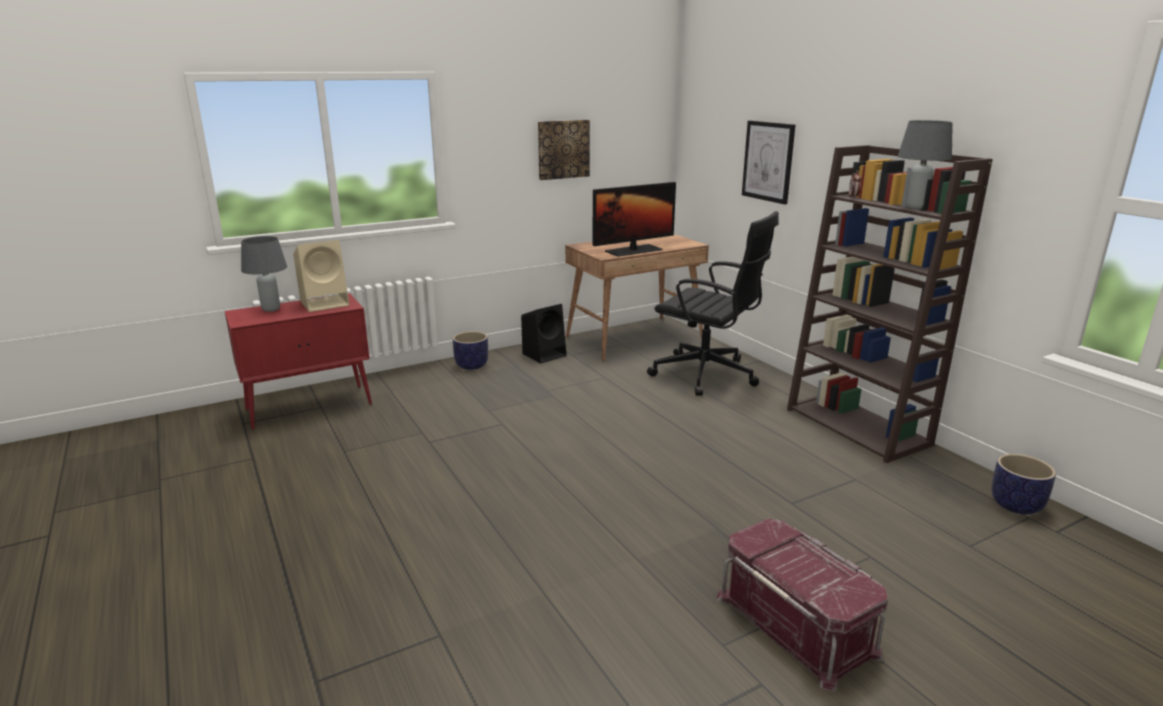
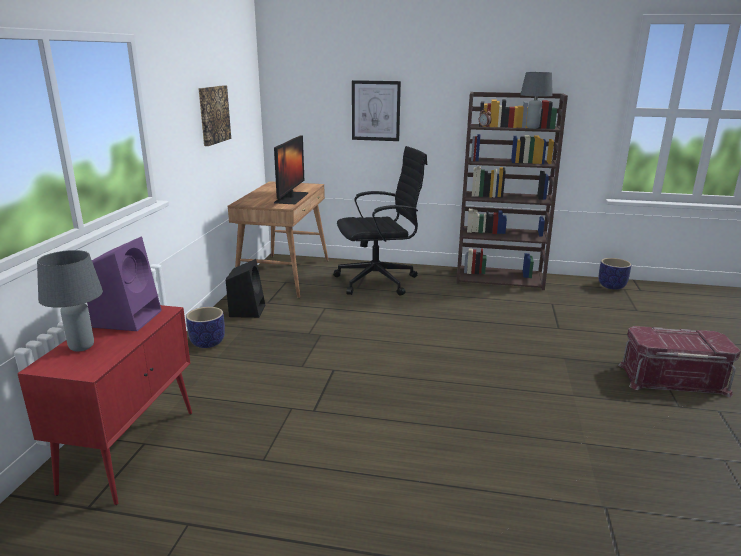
camera: 50 degrees left, 0 degrees up
(326, 303) = (128, 318): beige speaker -> purple speaker

